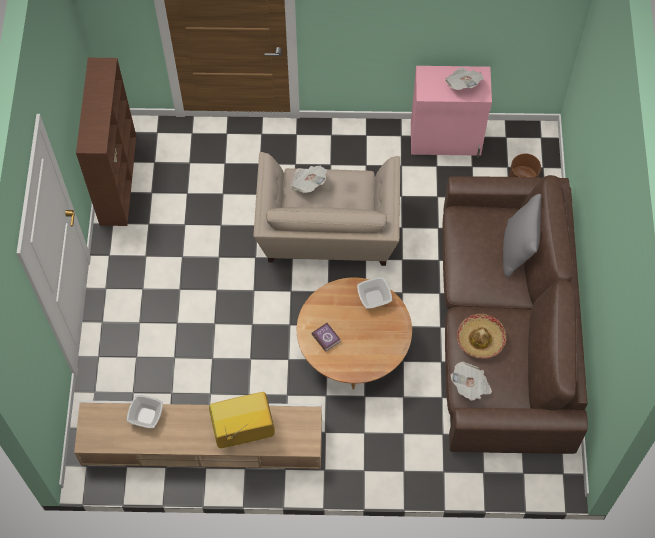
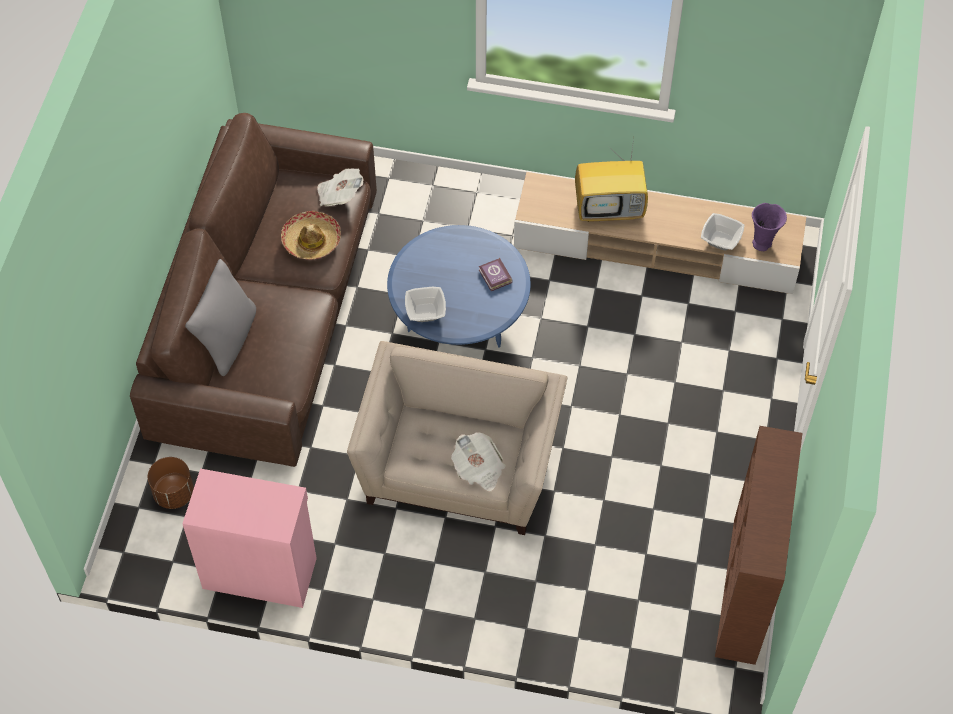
camera: 170 degrees left, 5 degrees down
(110, 418) = (763, 243): none -> purple vase
(353, 349) = (459, 317): brown coffee table -> blue coffee table
(463, 84) = (231, 502): newspaper -> none

